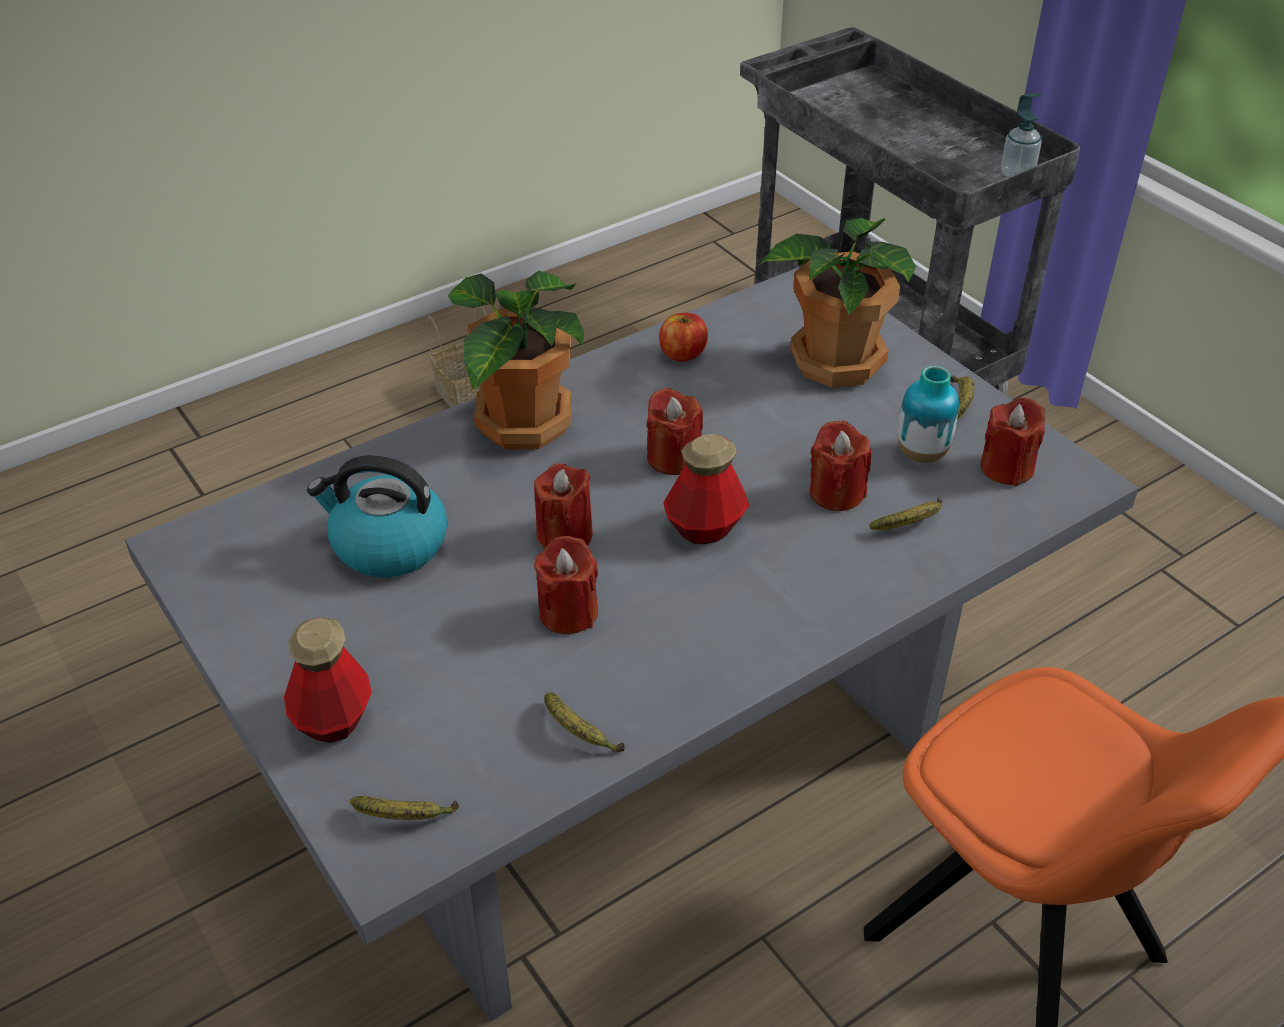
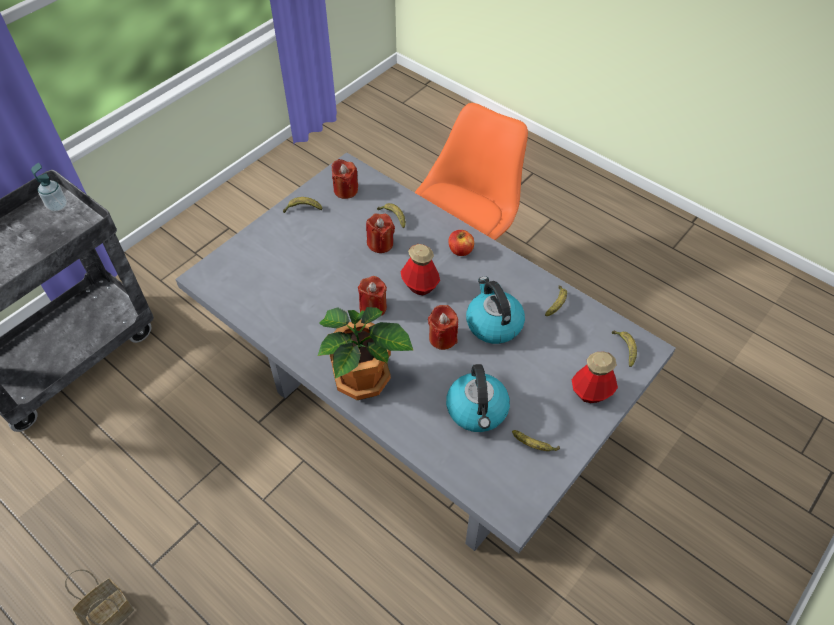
camera: 105 degrees left, 10 degrees up
(277, 601) = (534, 445): none -> banana
(568, 612) = (493, 323): red candle -> kettle
(682, 354) = (282, 321): apple -> apple (460, 250)
(834, 361) = (275, 257): potted plant -> none
(921, 453) = (343, 218): vase -> none

